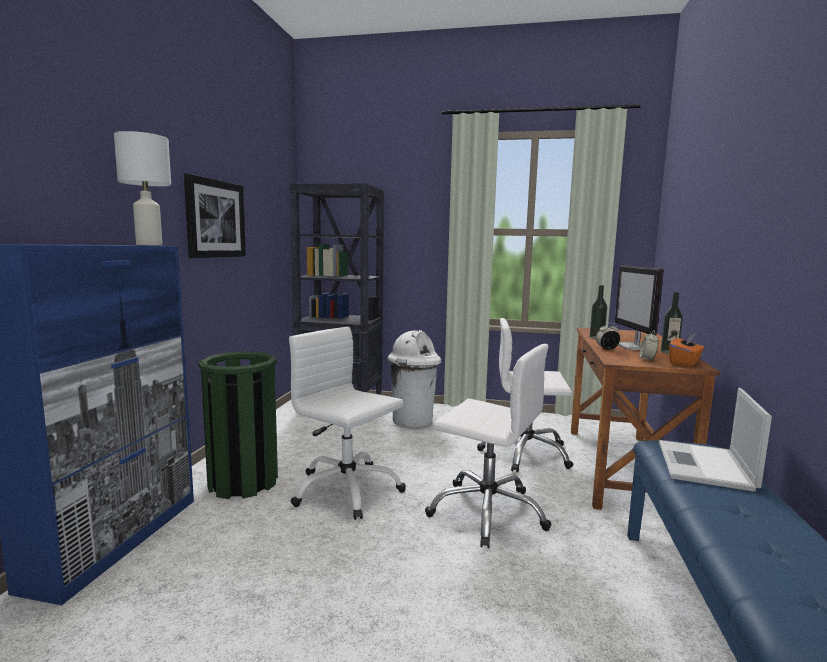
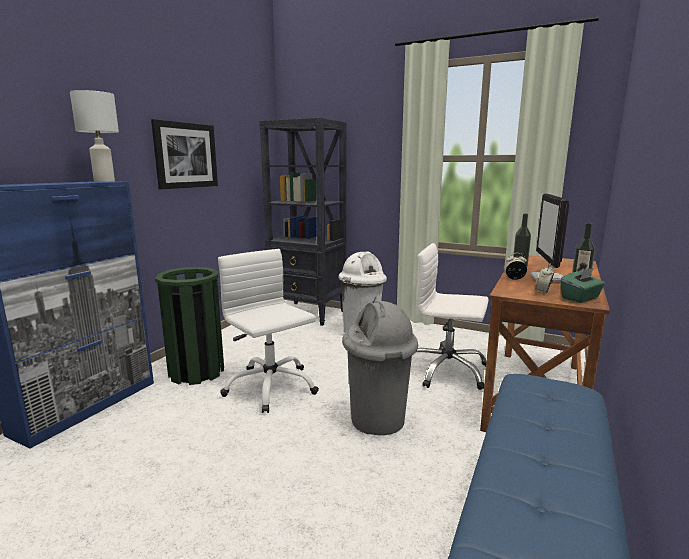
camera: 15 degrees right, 5 degrees up
(487, 512) = (378, 421): white office chair -> grey trash can
(685, 363) = (580, 298): orange tissue box -> green tissue box
(705, 466) = (549, 407): laptop -> none

